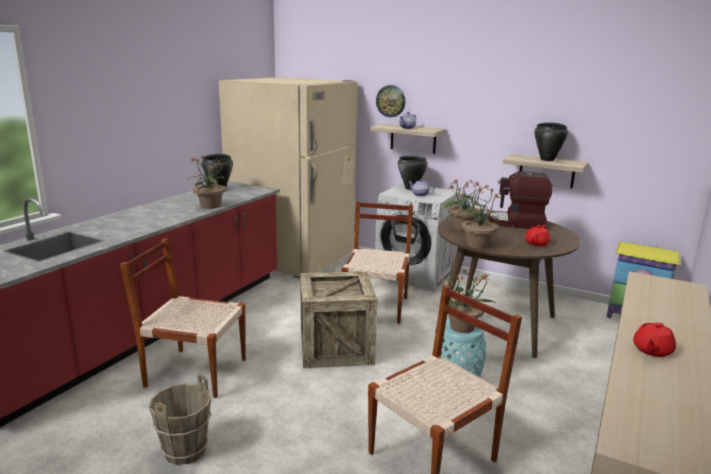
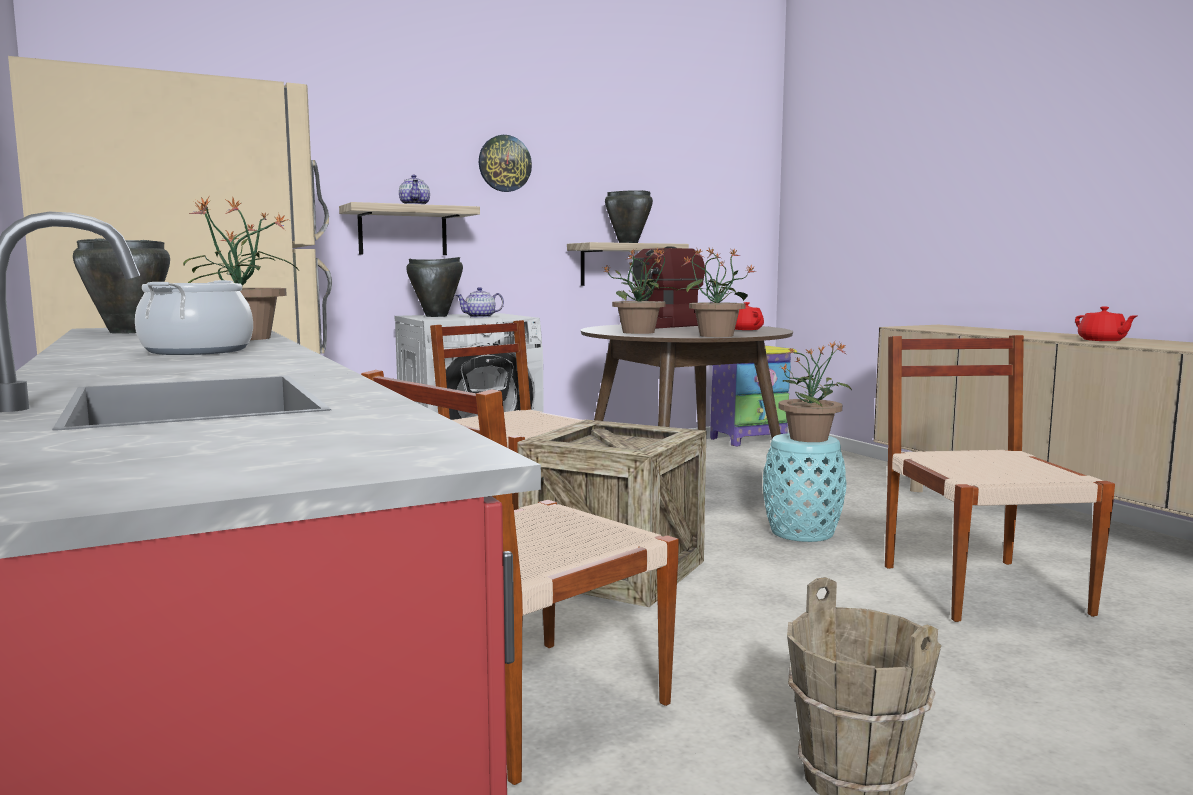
camera: 55 degrees left, 10 degrees down
(162, 214) = (197, 351): none -> cooking pot
(391, 101) = (351, 162): wall clock -> wall clock (504, 163)

